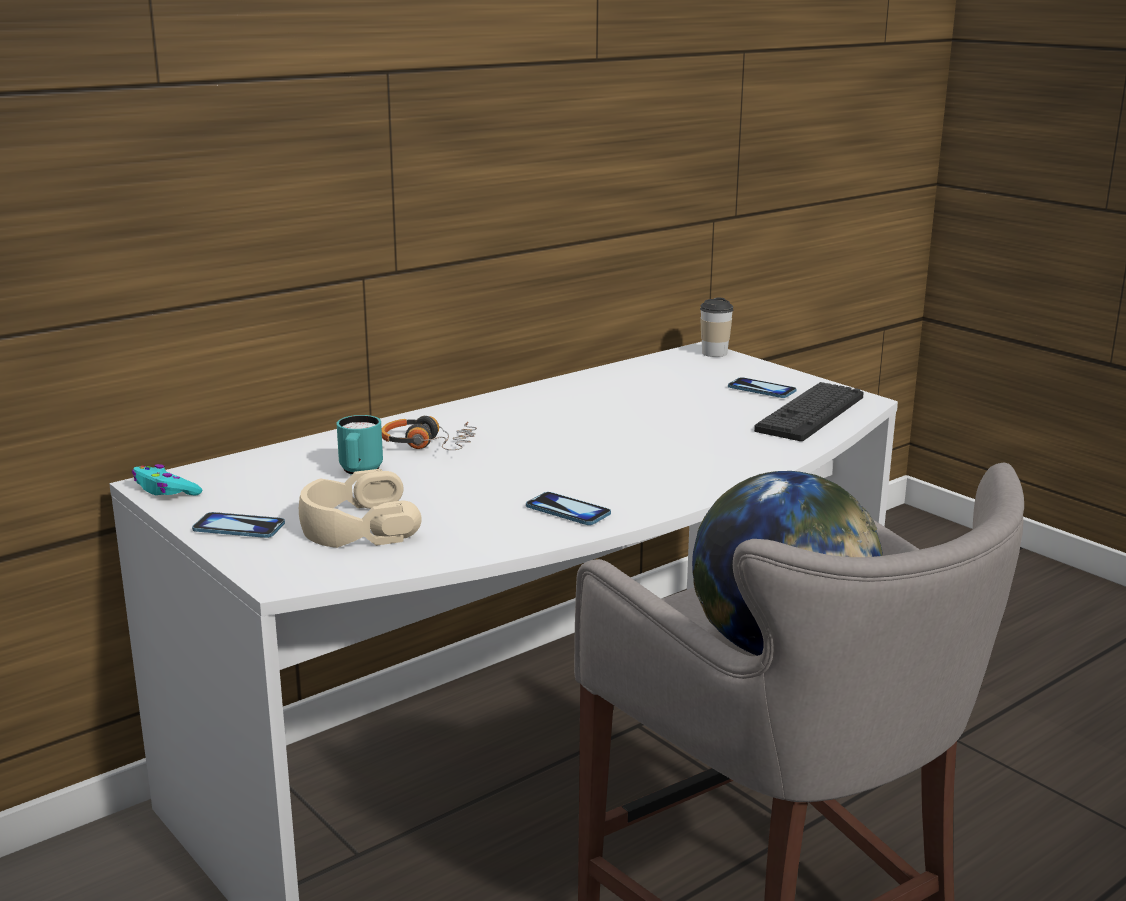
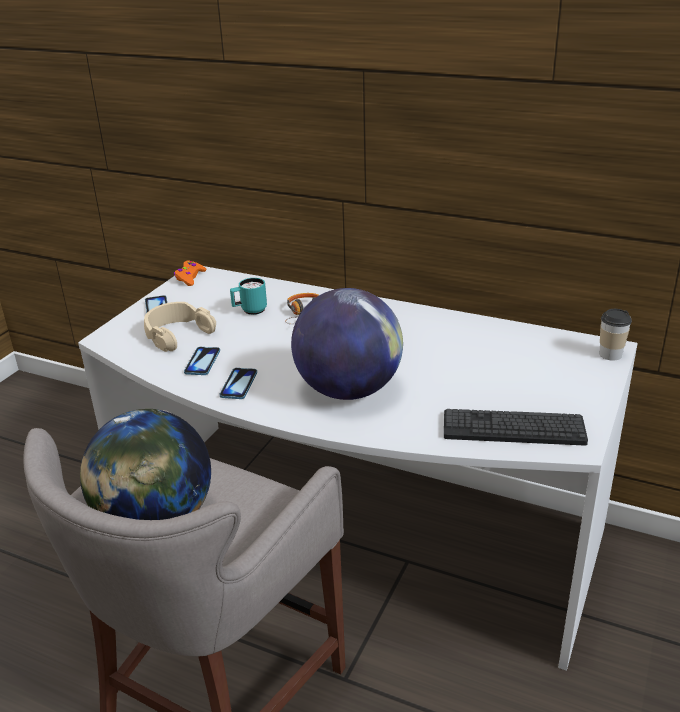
camera: 65 degrees right, 10 degrees up
(165, 490) = (190, 277): turquoise game controller -> orange game controller
(655, 460) = (348, 390): none -> globe
(761, 390) = (545, 395): phone -> phone (202, 362)

